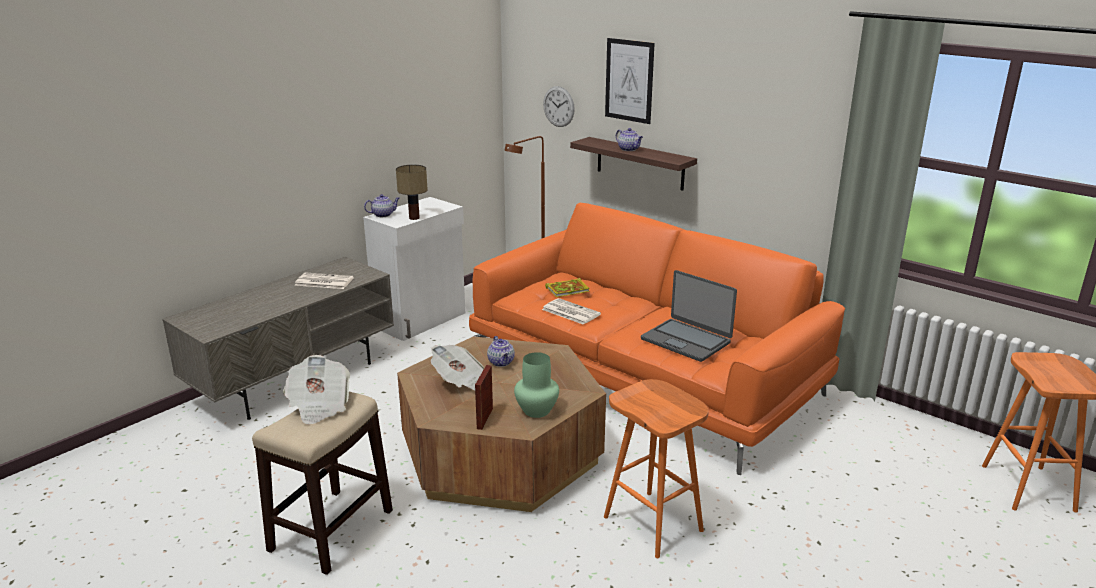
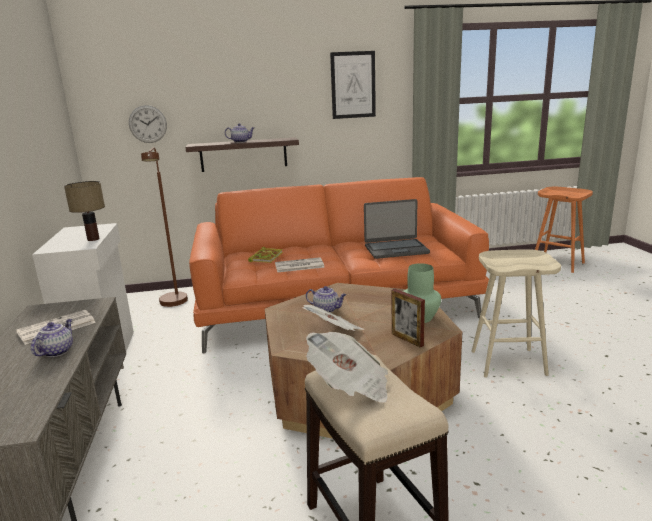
camera: 50 degrees left, 5 degrees down
(383, 215) = (52, 247): teapot -> teapot (57, 351)
(629, 80) = (222, 87): picture -> picture (353, 85)
(654, 524) = (508, 362): orange stool -> beige stool

